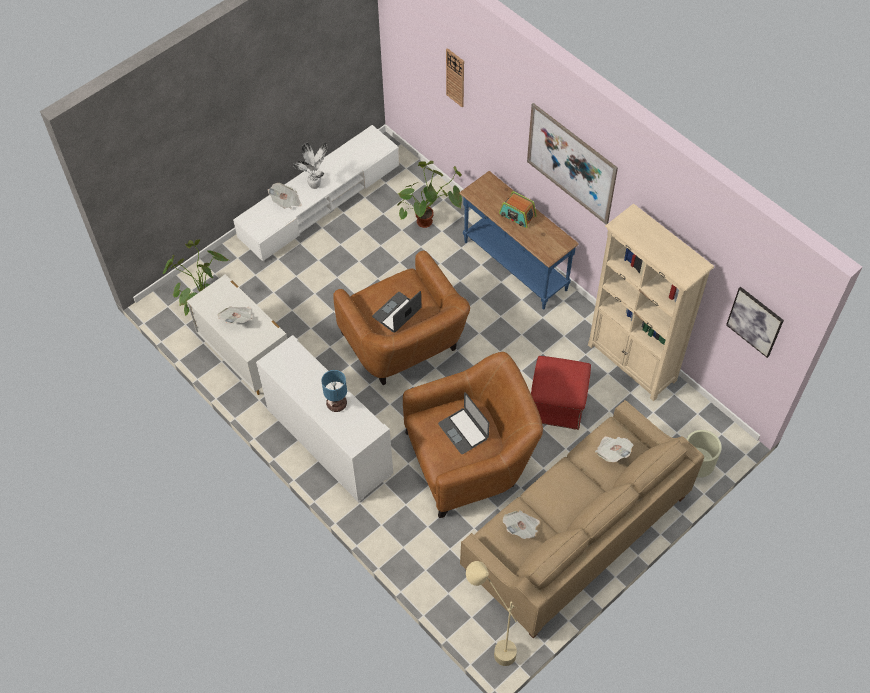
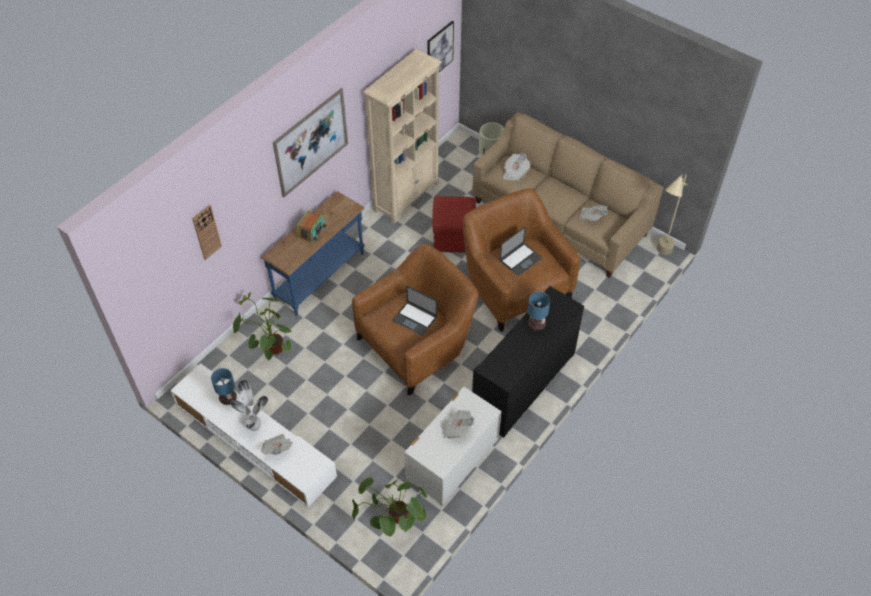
camera: 100 degrees left, 5 degrees down
(329, 441) = (523, 384): white cabinet -> black cabinet
(352, 167) = (228, 398): none -> table lamp

